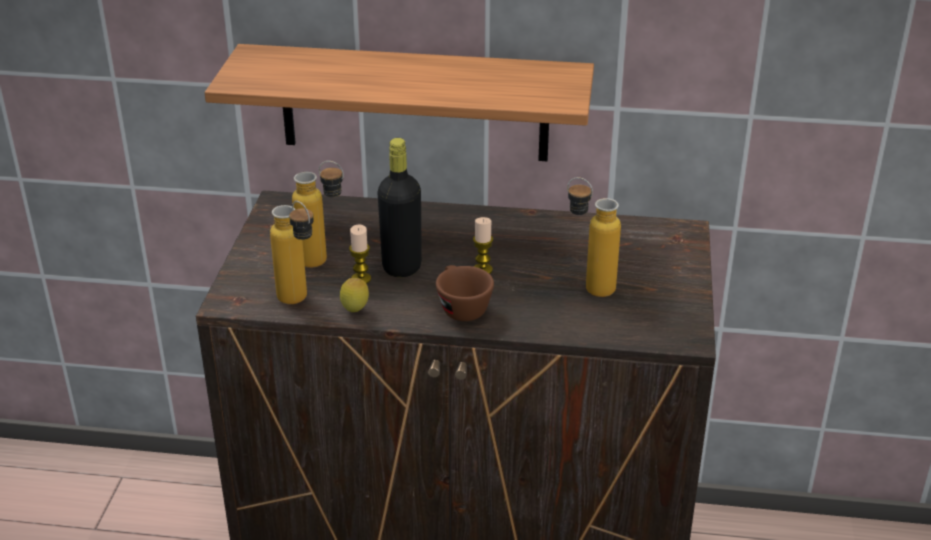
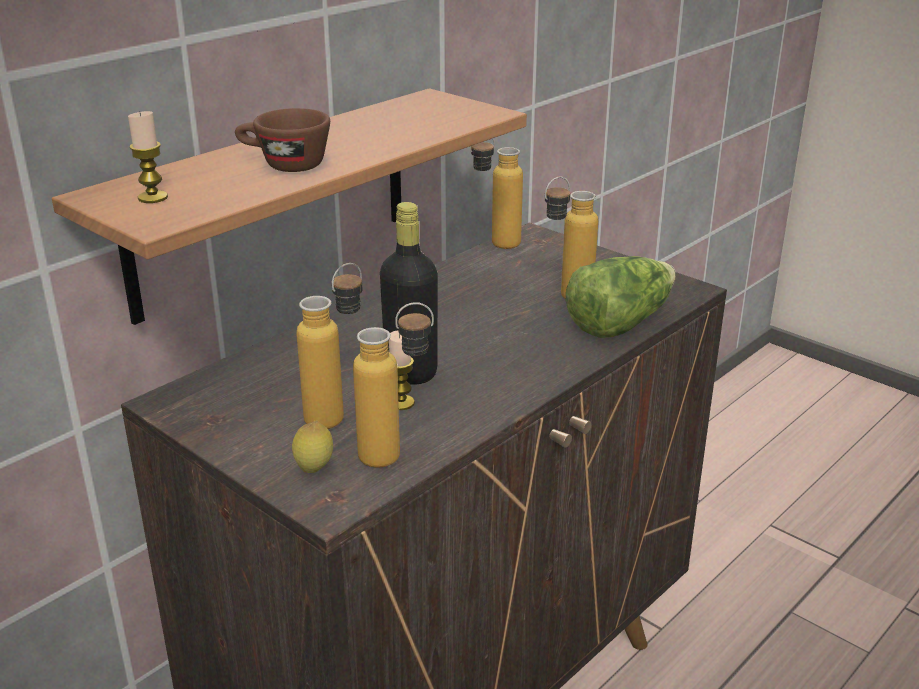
camera: 55 degrees left, 5 degrees down
(355, 311) = (459, 427): lemon -> lemon (314, 470)
(460, 307) = (524, 367): brown cup -> brown cup (284, 165)
(482, 269) = (473, 335): candle -> candle (153, 198)
(581, 324) = (619, 322): none -> lettuce
(638, 222) = (494, 246): none -> bottle

